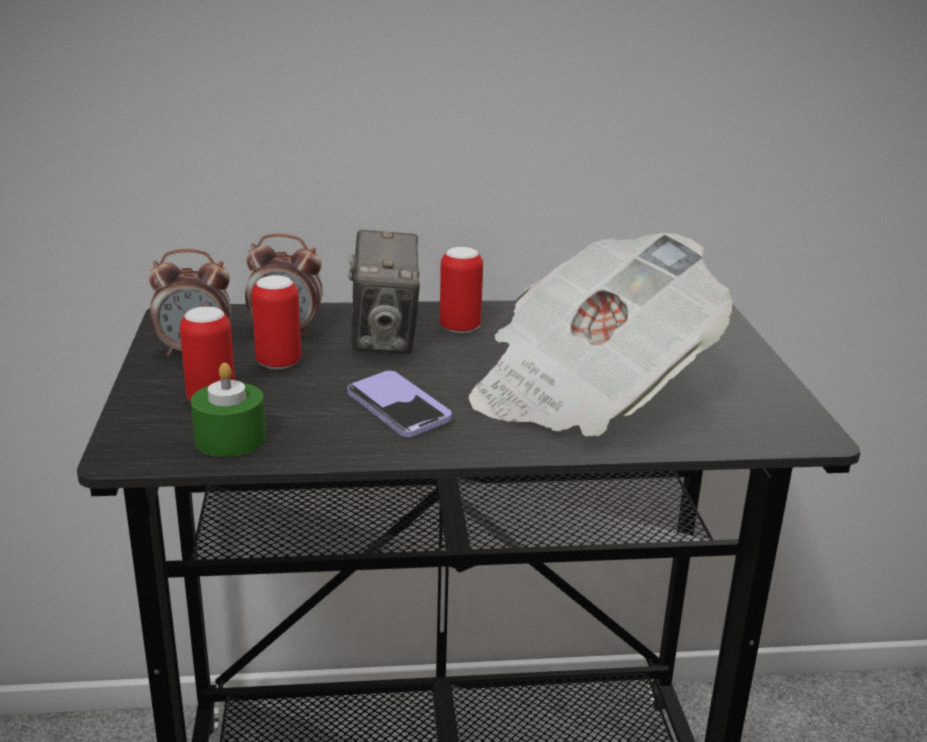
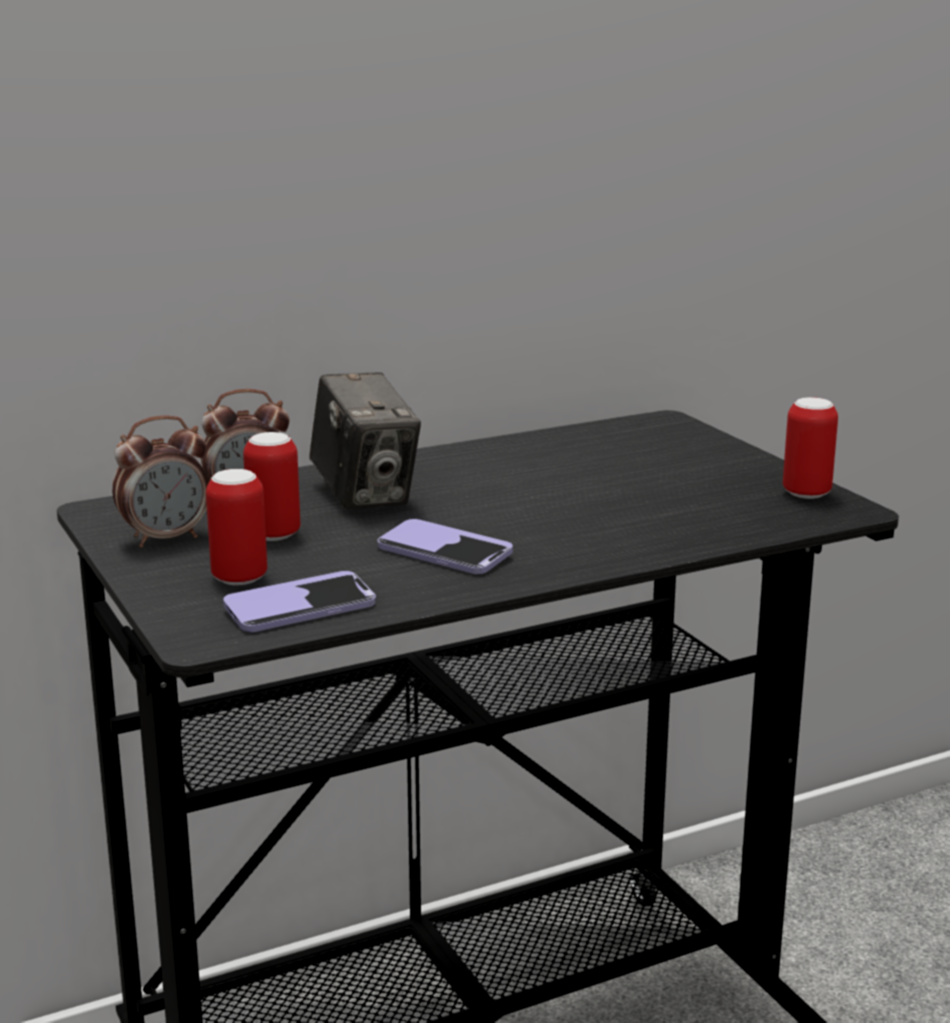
camera: 20 degrees left, 5 degrees down
(230, 439) = (300, 606): green candle -> phone
(460, 328) = (434, 474): can -> can (806, 493)
(587, 391) = (617, 508): newspaper -> none

